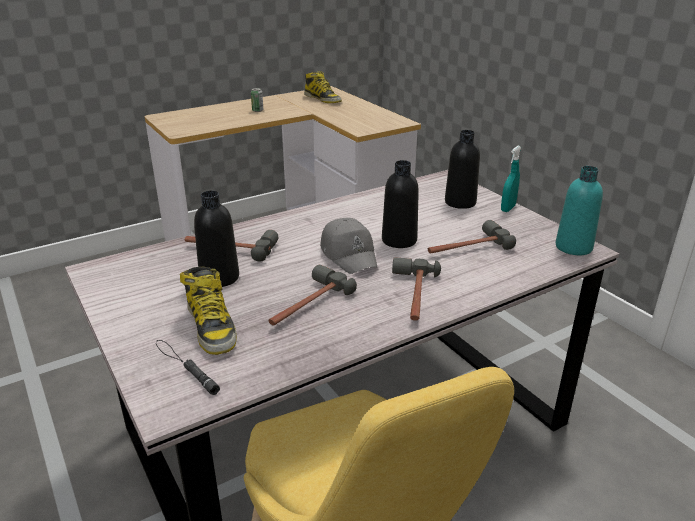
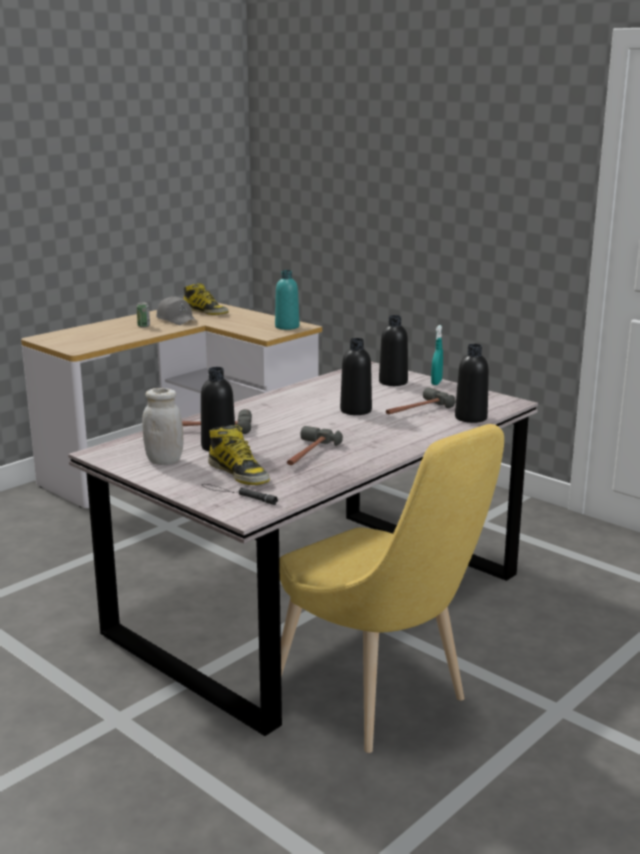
camera: 15 degrees left, 10 degrees down
(148, 292) = (164, 461): none -> white jar
(349, 254) = (319, 423): grey cap -> grey cap (177, 319)
(413, 296) = (389, 441): hammer -> none
(527, 269) = (471, 418): none -> black bottle
(573, 247) = (501, 402): turquoise bottle -> turquoise bottle (287, 327)

